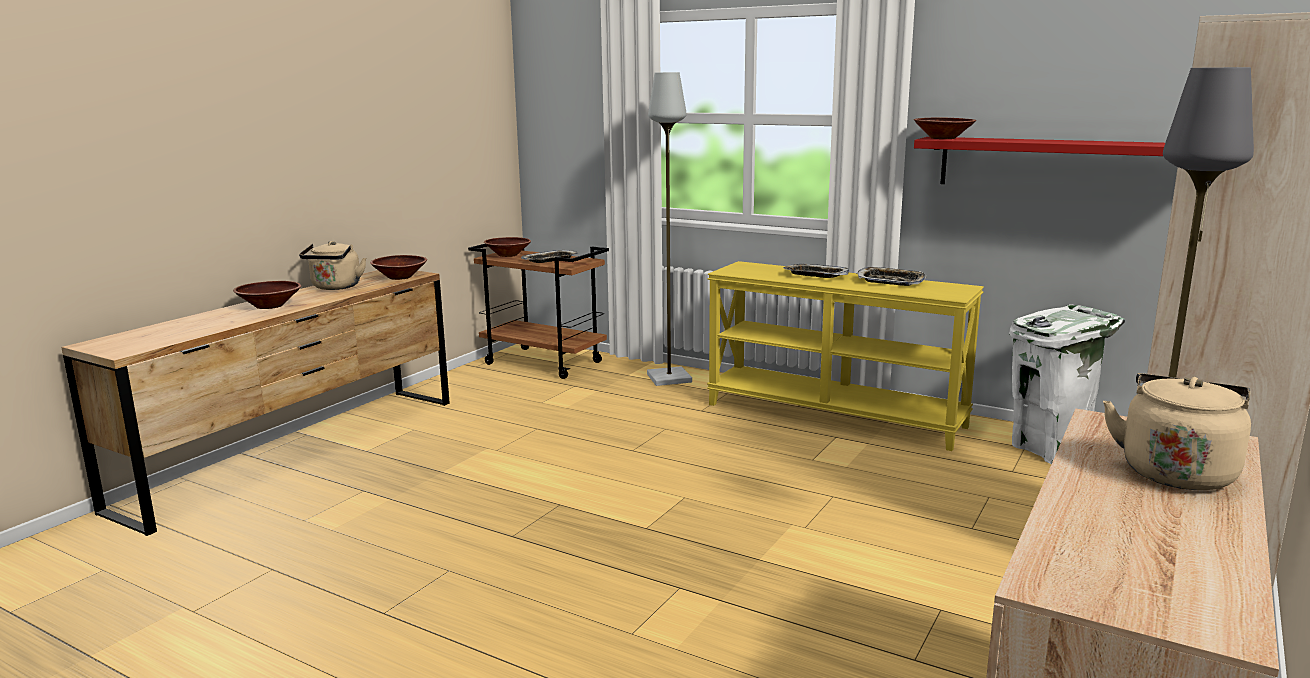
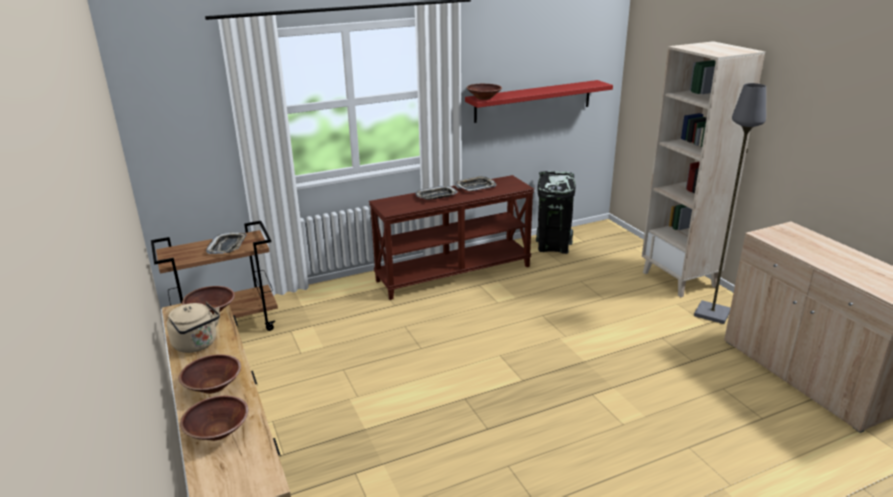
camera: 55 degrees left, 10 degrees up
(507, 255) = (178, 255): brown bowl -> brown bowl (218, 432)
(670, 378) = (331, 295): grey floor lamp -> none
(835, 415) = (453, 273): yellow console table -> brown console table
(1051, 449) = (553, 246): white trash can -> black trash can
(1176, 471) = (816, 244): beige kettle -> none

